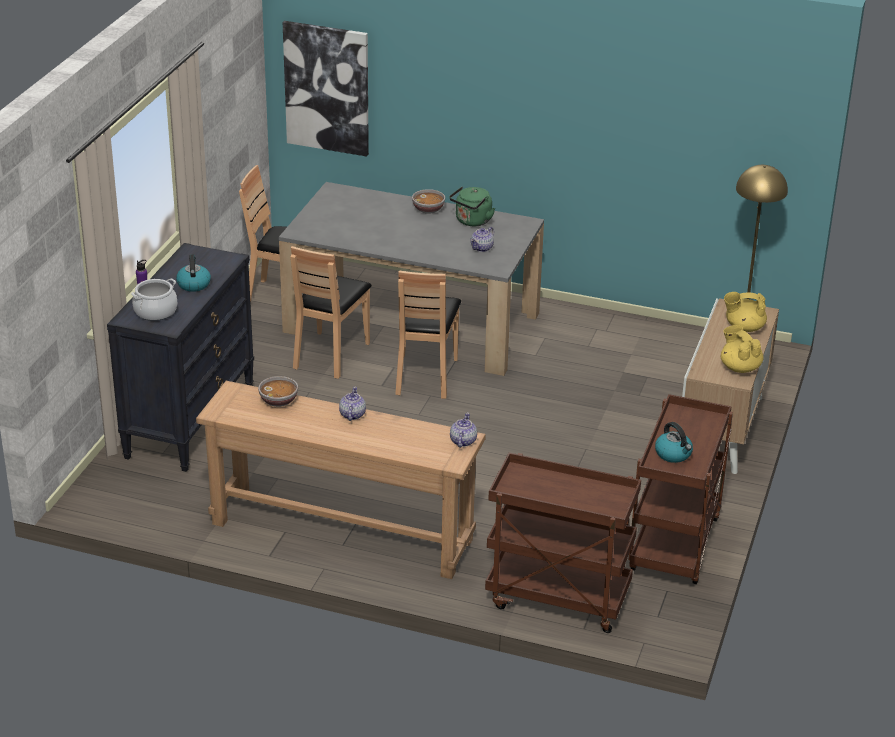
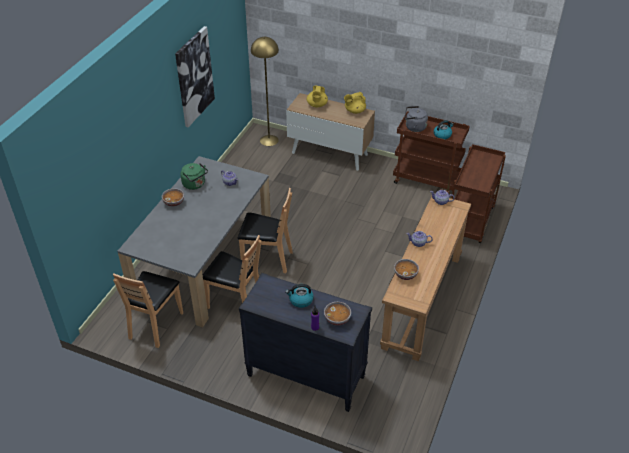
camera: 85 degrees left, 10 degrees up
(155, 312) = (337, 319): cooking pot -> bowl
(327, 88) = (81, 201): picture -> picture (194, 77)
(689, 421) = (414, 127): none -> grey kettle

